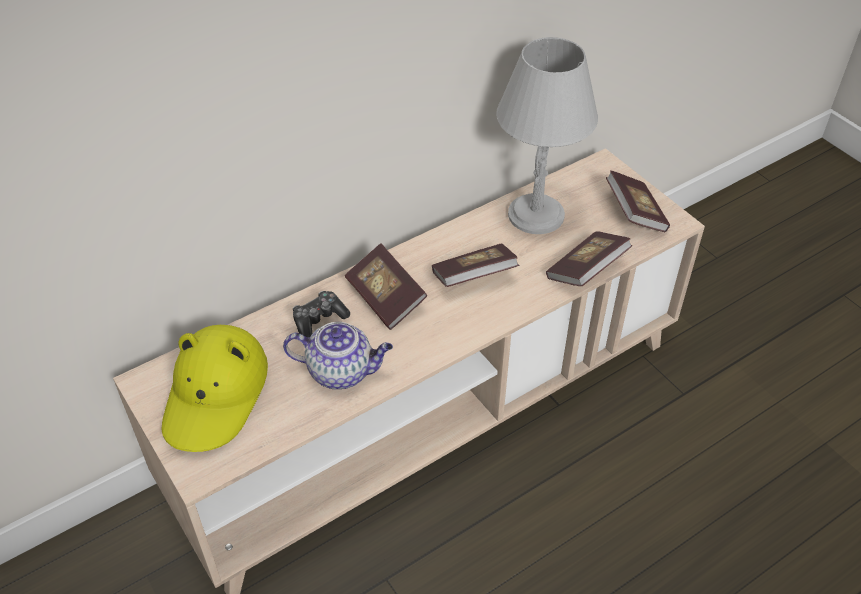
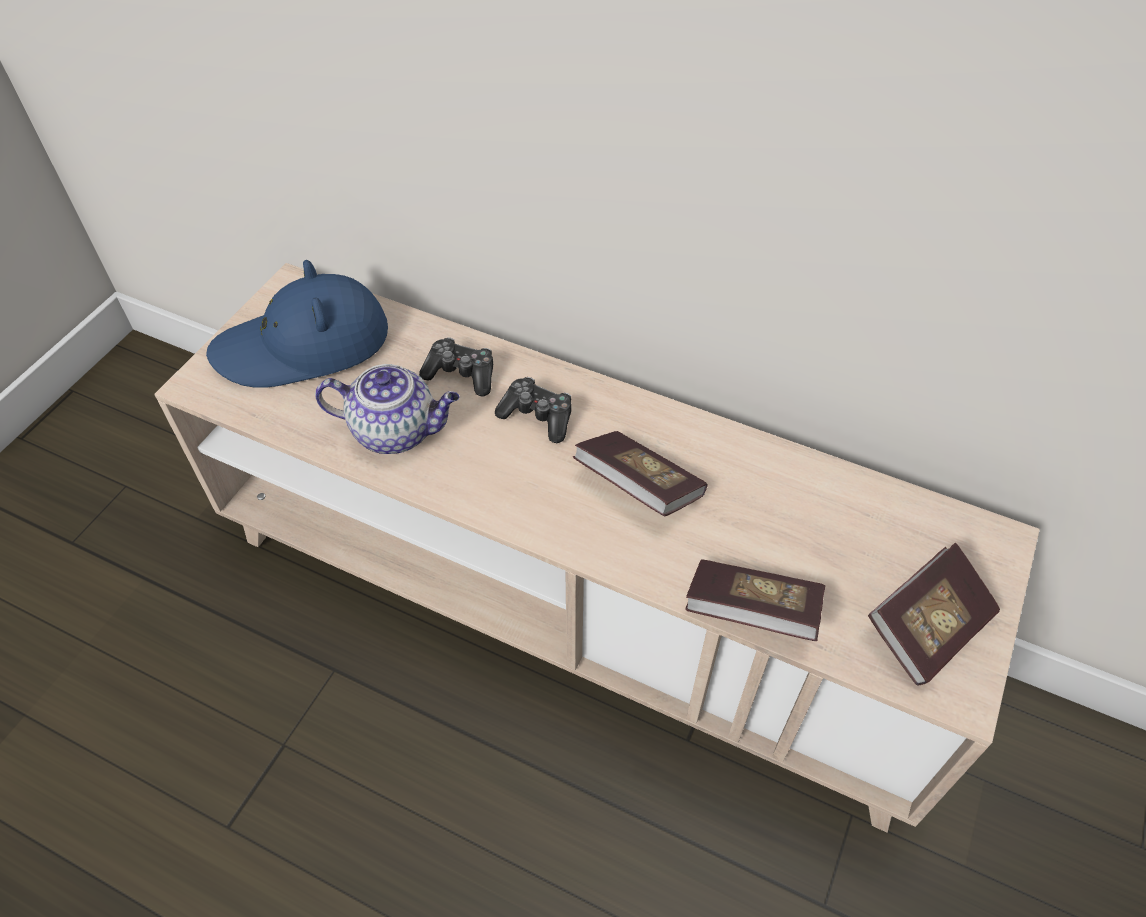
camera: 60 degrees right, 5 degrees up
(216, 395) = (304, 345): yellow hat -> blue hat
(342, 371) = (397, 431): teapot -> teapot turned 60 degrees counterclockwise
(385, 298) = (538, 416): book -> game controller
(536, 215) = (813, 504): grey table lamp -> none

